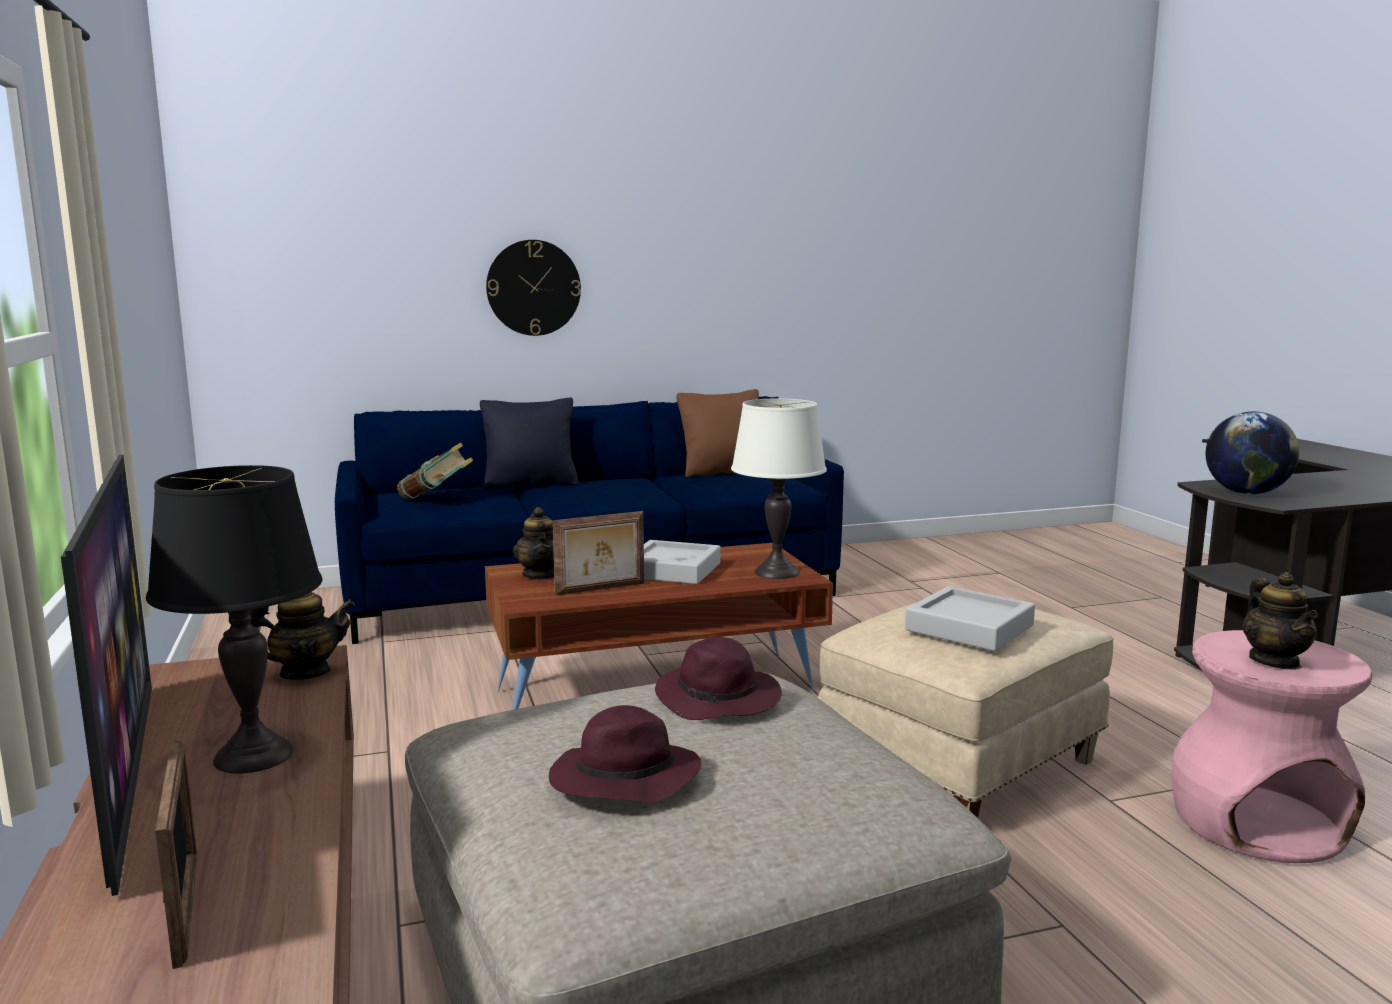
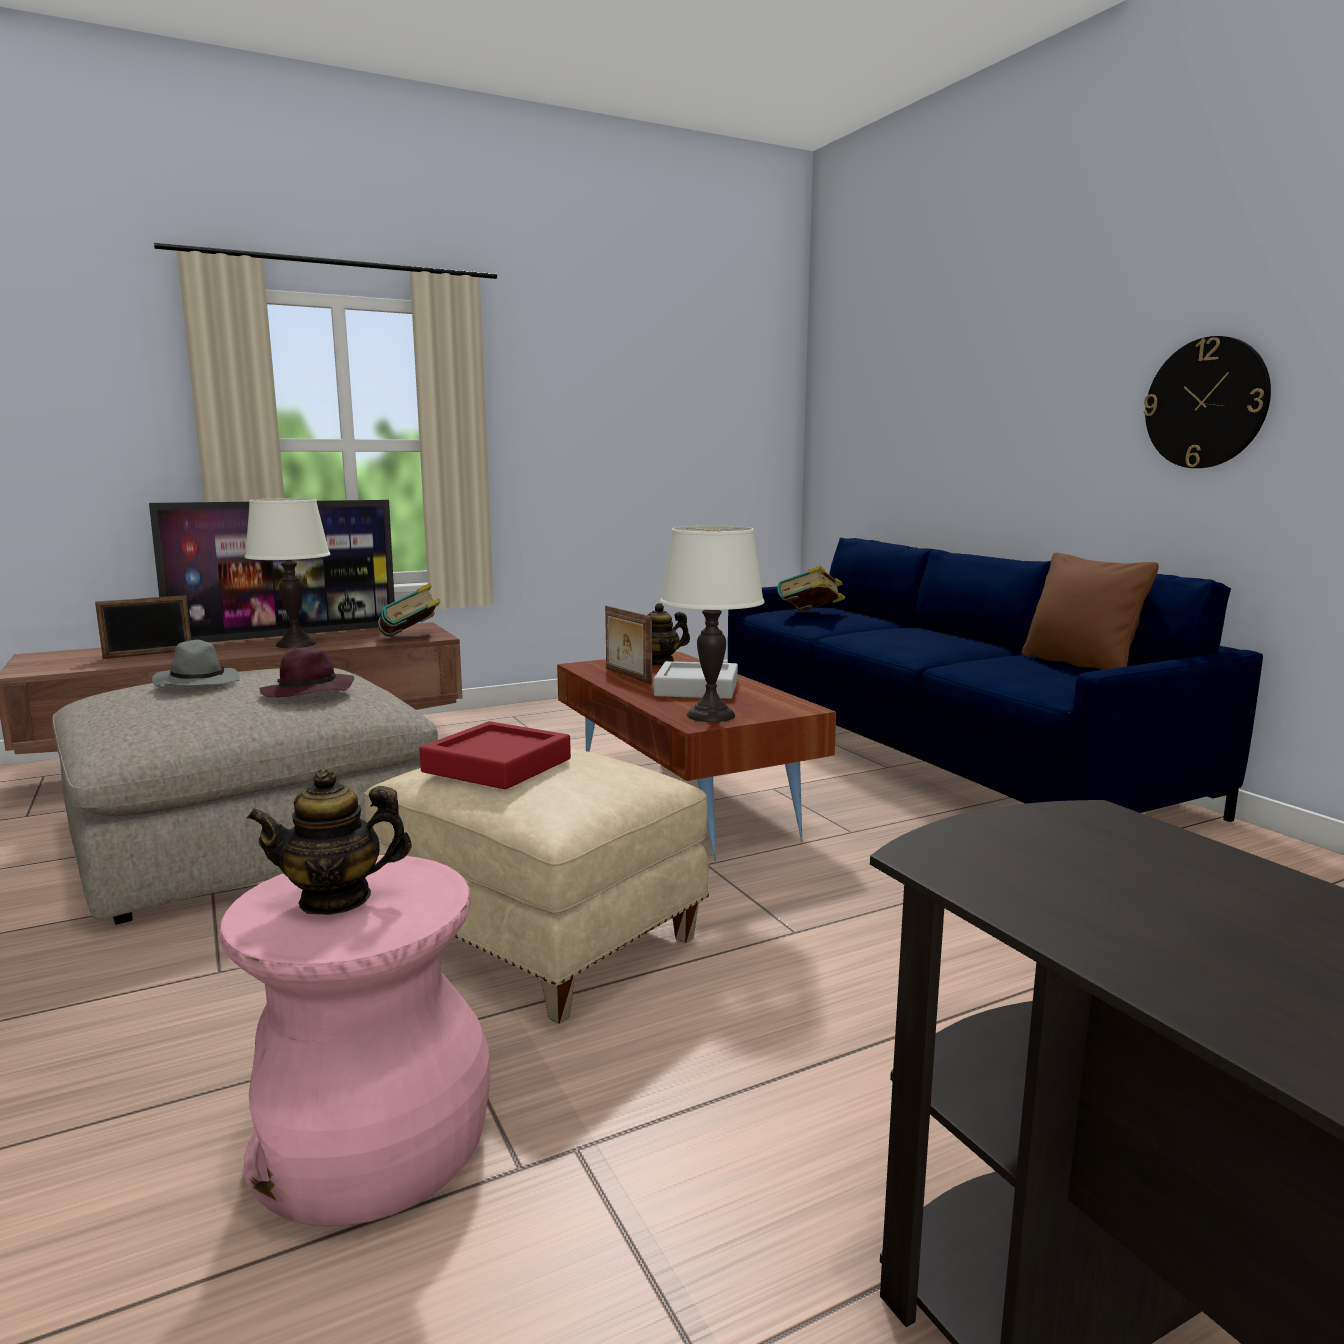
camera: 80 degrees right, 0 degrees up
(254, 756) = (296, 644): black table lamp -> white table lamp
(304, 673) = (410, 638): teapot -> book
(530, 485) = (907, 626): black pillow -> none
(533, 288) = (1006, 426): wall clock -> wall clock (1206, 403)
(622, 781) = (197, 683): purple hat -> grey hat
(969, 628) = (497, 765): grey tray -> red tray
(1246, 493) = (1041, 843): globe -> none

